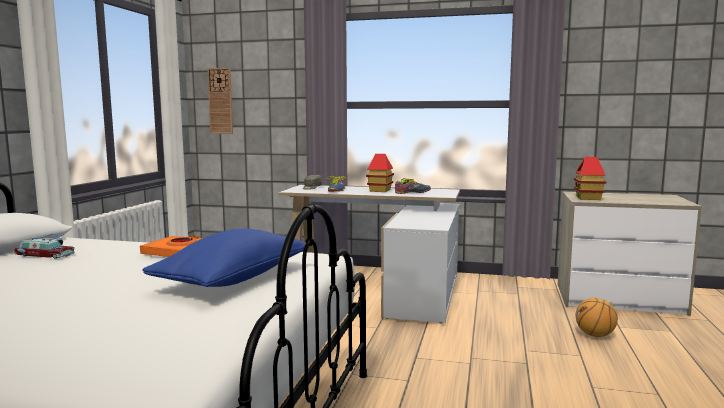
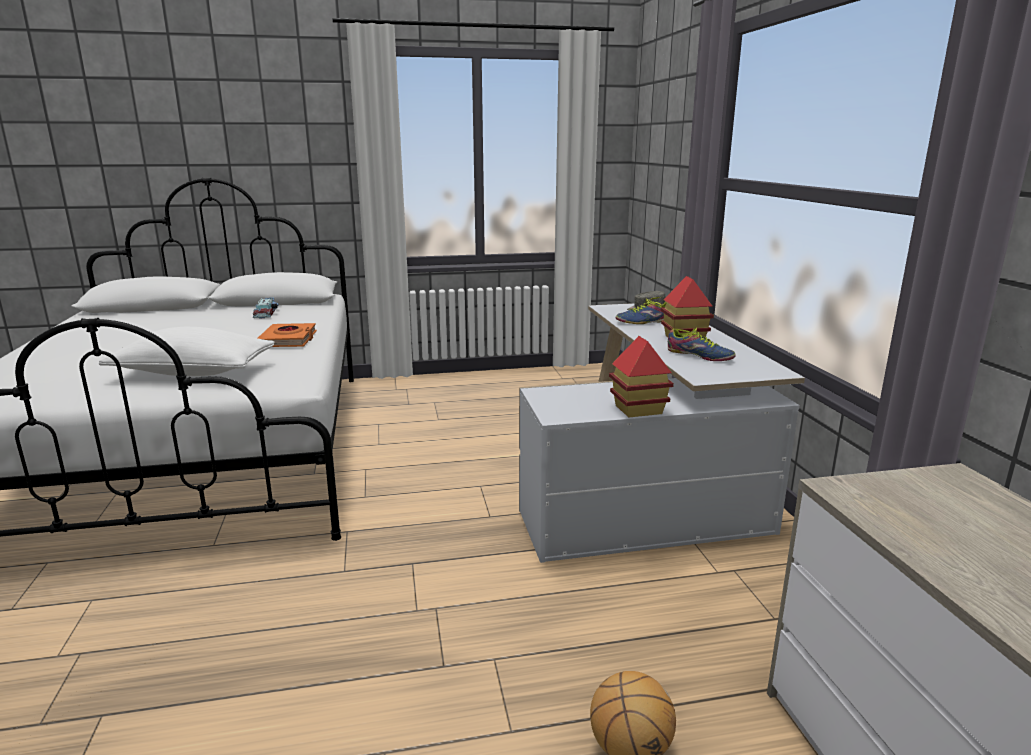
camera: 65 degrees right, 10 degrees up
(220, 101) = (647, 167): wall clock -> none
(233, 280) = (194, 373): blue pillow -> white pillow
(588, 198) = (892, 496): toy house -> toy house (638, 409)

